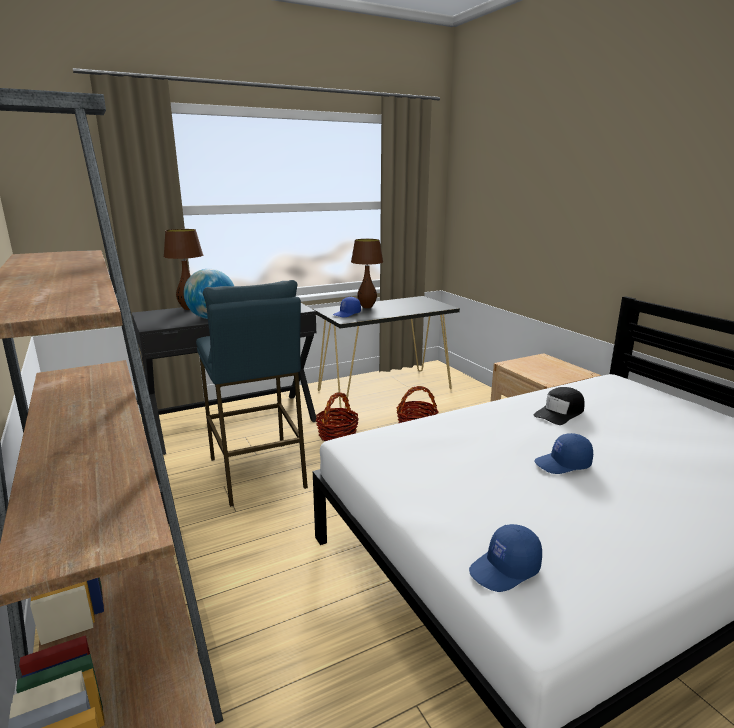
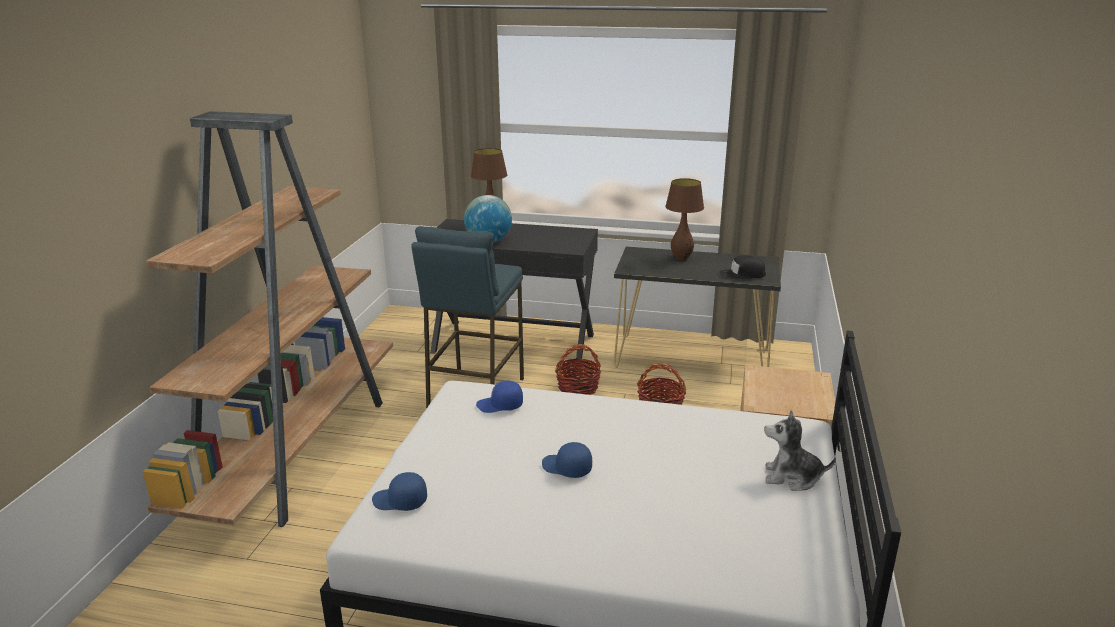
camera: 40 degrees right, 5 degrees up
(347, 314) = (643, 262): blue cap -> blue cap (500, 405)
(560, 413) = (662, 432): black cap -> black cap (742, 274)
(676, 408) = (792, 477): none -> plush toy

